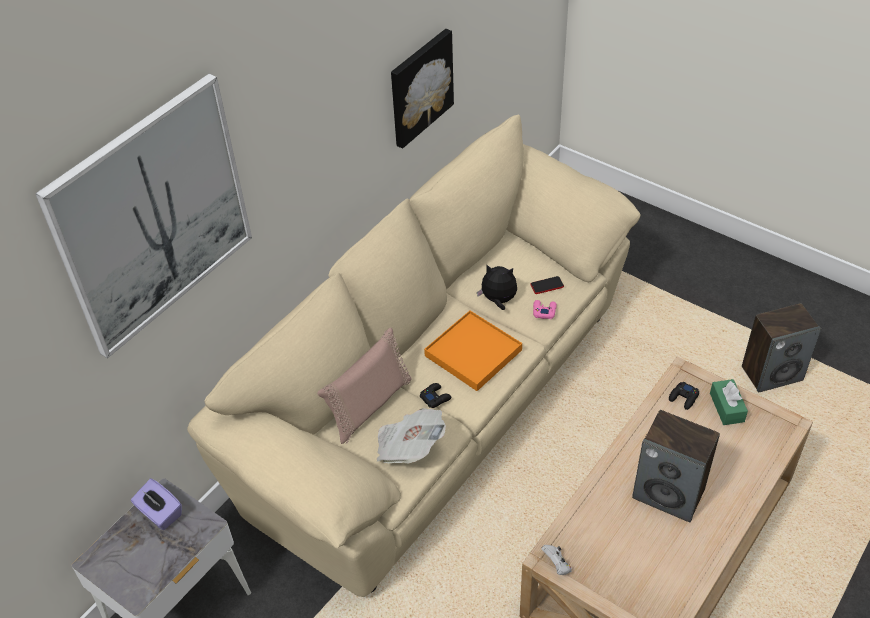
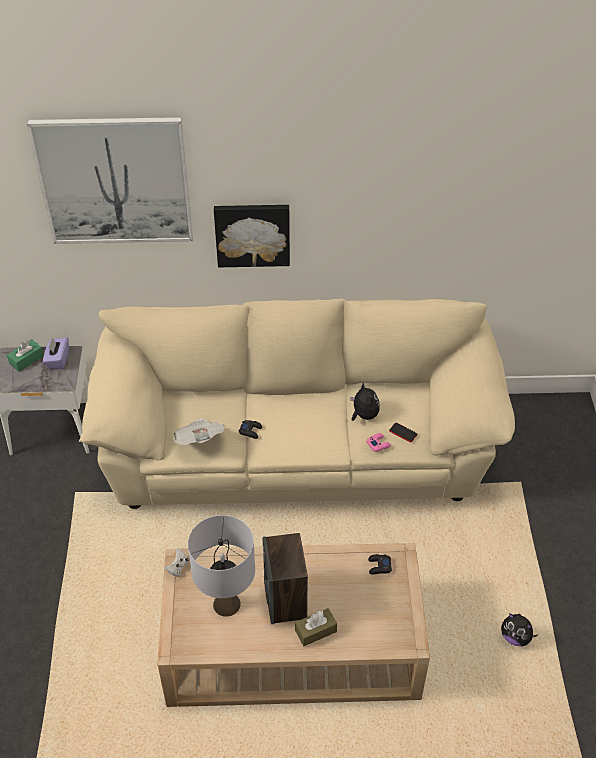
camera: 50 degrees right, 0 degrees up
(369, 405) = (215, 403): beige pillow -> none
(419, 87) = (403, 231): picture -> picture (252, 234)
(473, 353) = (304, 428): orange tray -> none
(637, 547) = (226, 604): none -> grey table lamp
(724, 490) = (315, 631): none -> brown tissue box
(726, 407) = (393, 596): green tissue box -> green tissue box (26, 360)
(772, 373) = (515, 637): speaker -> plush toy

